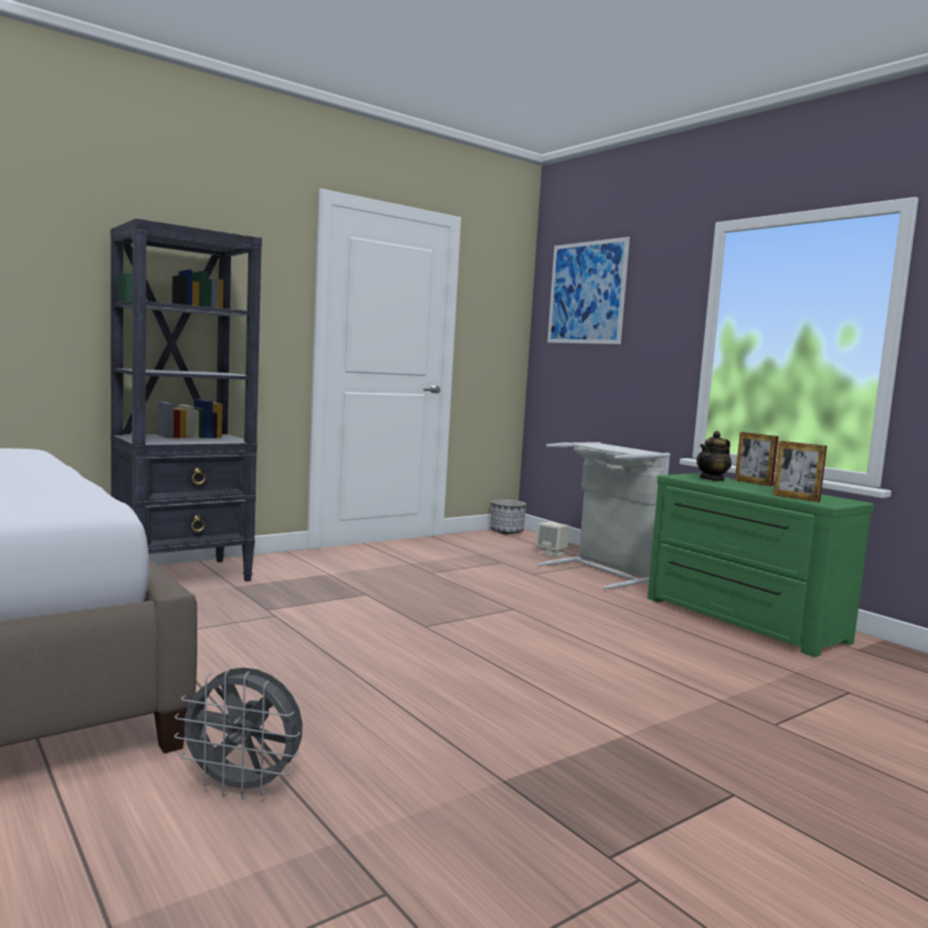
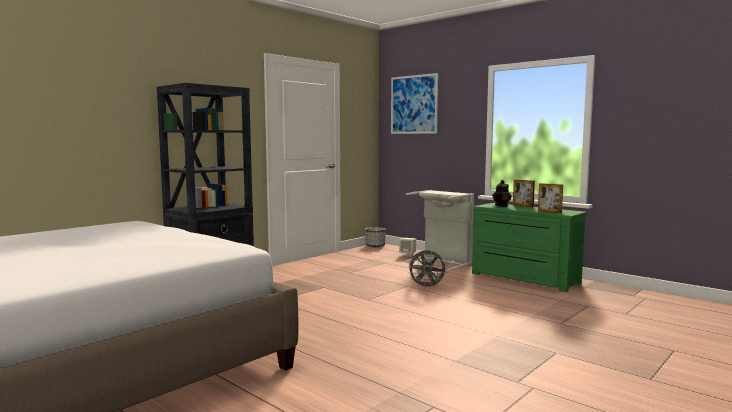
camera: 10 degrees left, 0 degrees up
(243, 788) = (336, 379): grey fan -> grey fan (427, 287)

